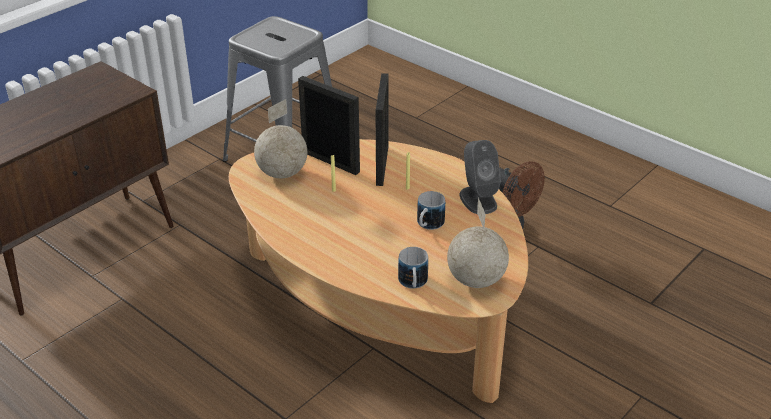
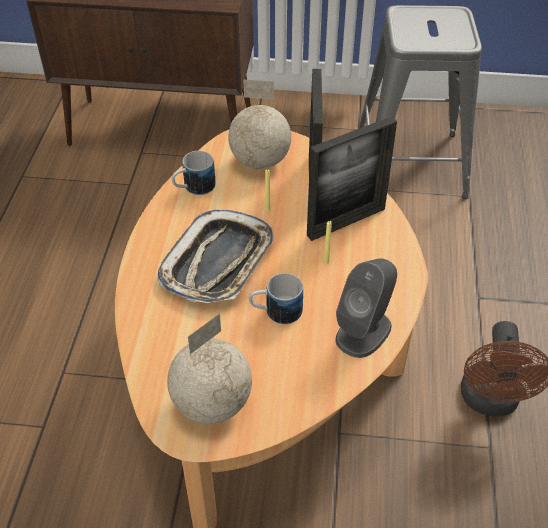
camera: 55 degrees right, 10 degrees up
(359, 230) = (218, 263): none -> tray
(413, 284) = (163, 351): mug -> mug (193, 188)

